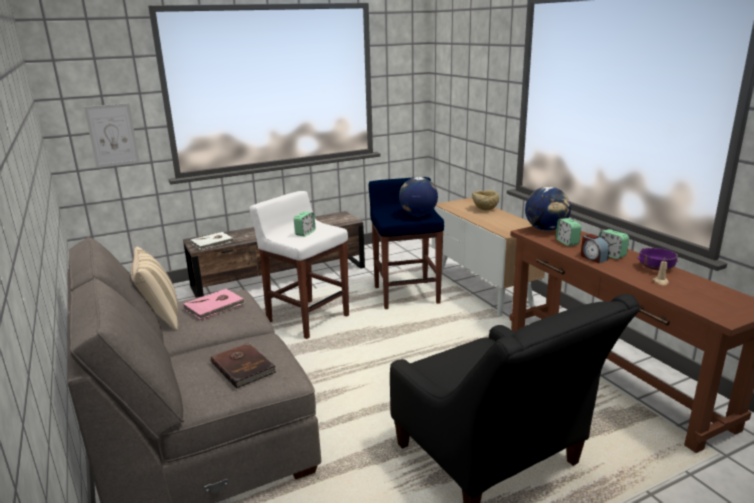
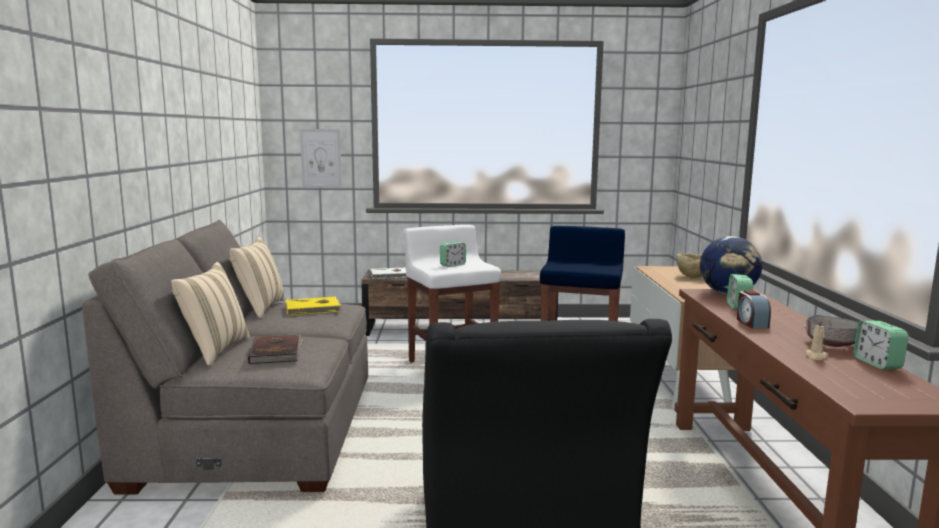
camera: 25 degrees right, 10 degrees down
(180, 381) = (214, 351): none -> beige pillow
(215, 306) = (313, 309): pink book -> yellow book
(418, 215) = (593, 267): globe -> none
(611, 255) = (782, 324): alarm clock -> alarm clock (877, 363)
(656, 268) = (832, 344): purple bowl -> grey bowl

